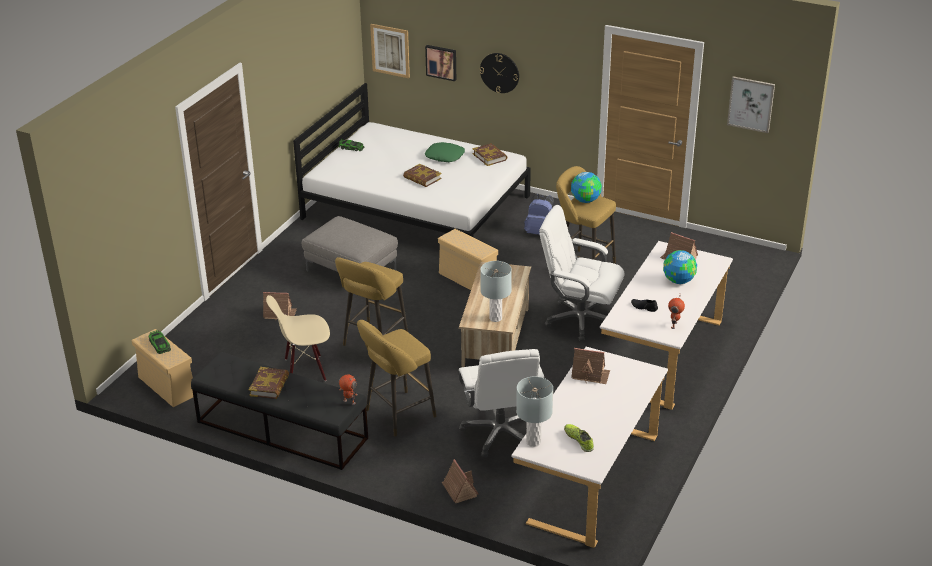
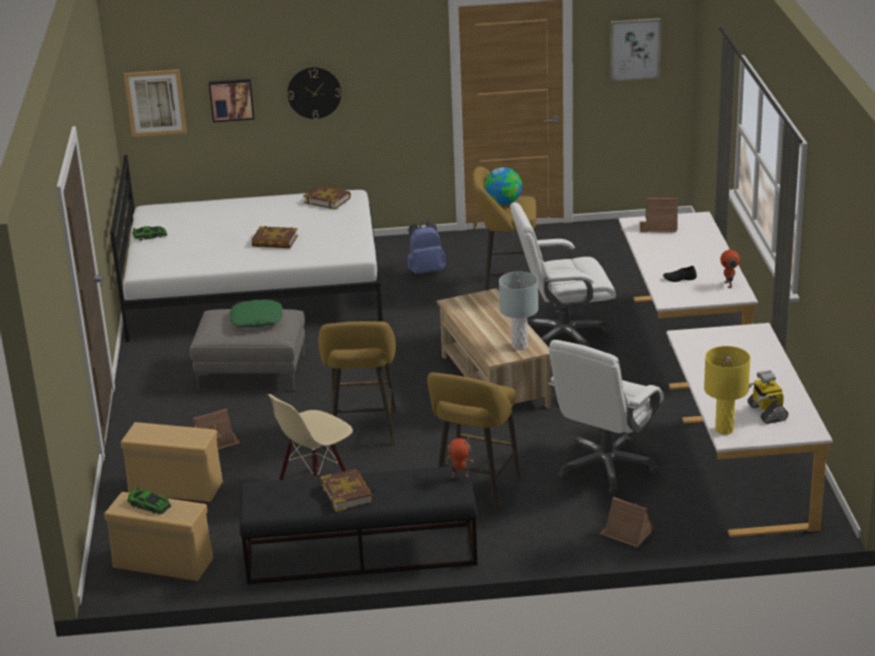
camera: 30 degrees left, 5 degrees down
(445, 156) = (274, 214): green pillow -> green pillow (257, 319)
(467, 279) = (397, 338): beige storage box -> beige storage box (174, 488)
(500, 433) = (606, 466): white office chair -> white office chair turned 75 degrees clockwise
(533, 442) = (724, 430): grey table lamp -> yellow table lamp
(579, 440) = (766, 412): shoe -> toy robot
(590, 374) = (703, 353): toy house -> none
(678, 281) = (683, 246): globe -> none

